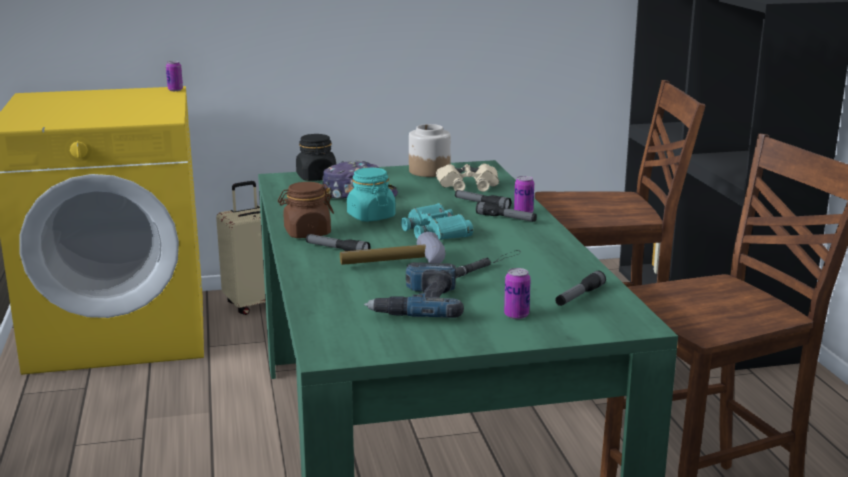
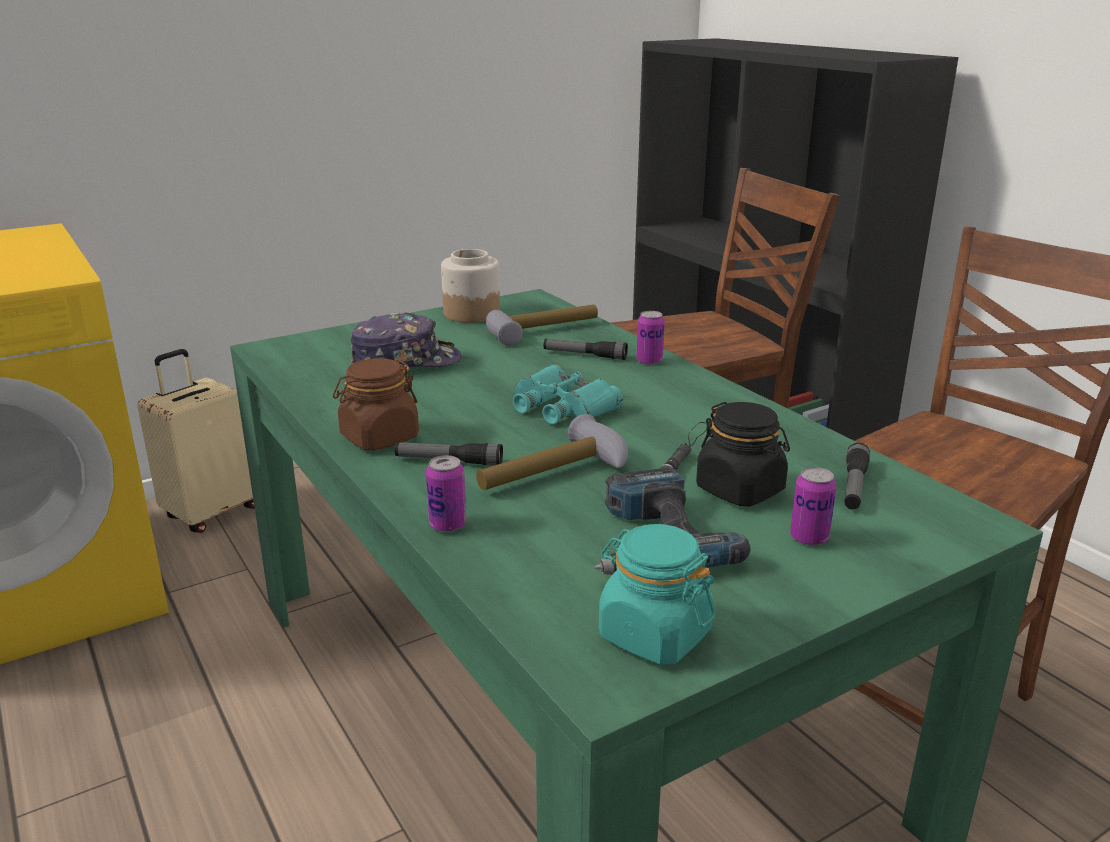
camera: 20 degrees left, 5 degrees up
(175, 90) = (49, 230): can -> can (448, 525)
(316, 177) = (323, 341): black jar -> black jar (740, 490)
(371, 216) = (451, 395): turquoise jar -> turquoise jar (653, 635)
(468, 185) = (541, 329): beige binoculars -> hammer
(506, 218) = (636, 373): flashlight -> none

